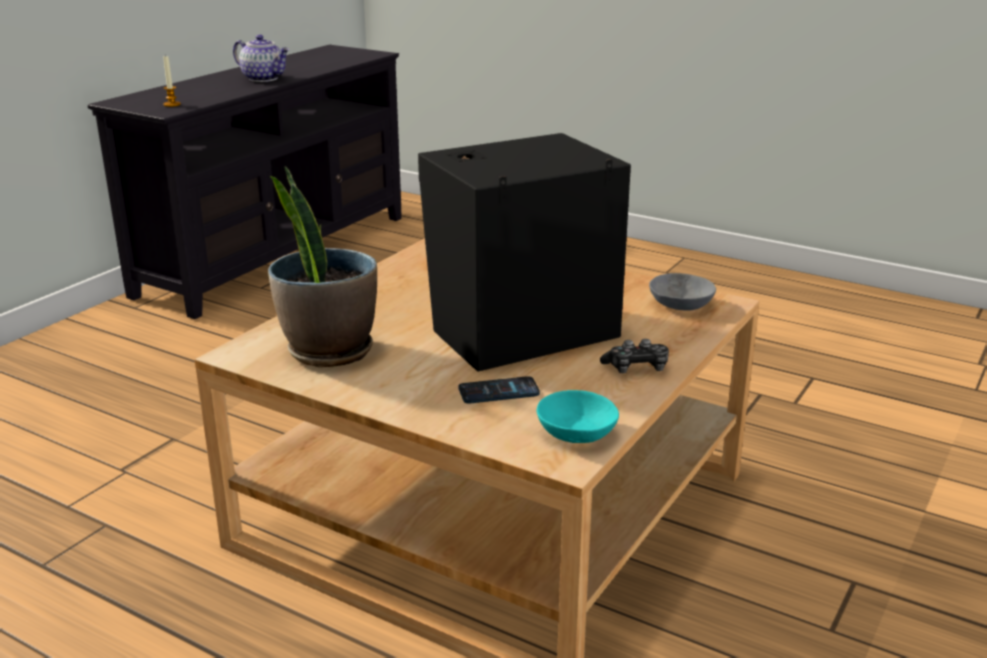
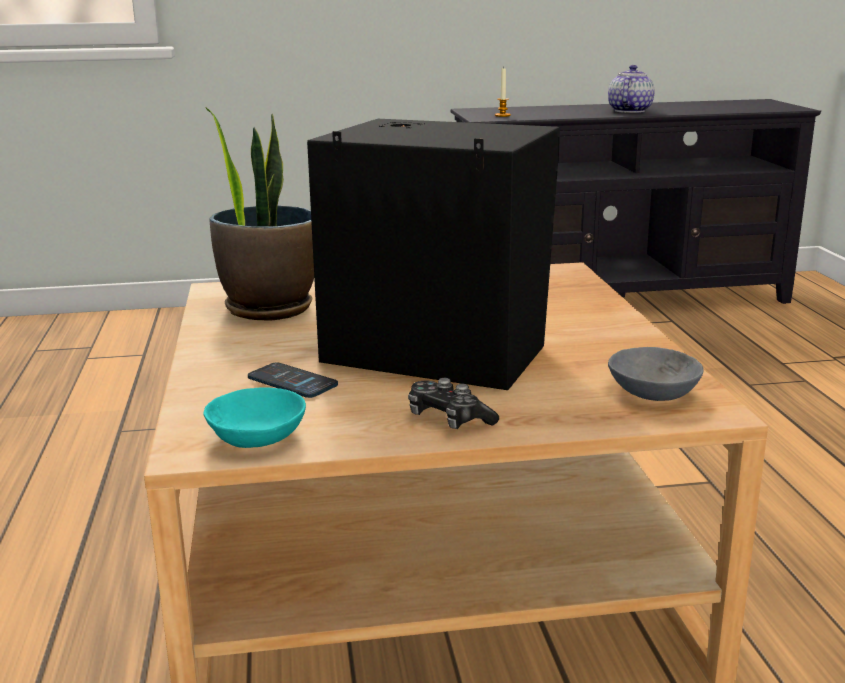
camera: 50 degrees right, 5 degrees down
(264, 78) = (628, 111): teapot -> teapot turned 150 degrees counterclockwise

